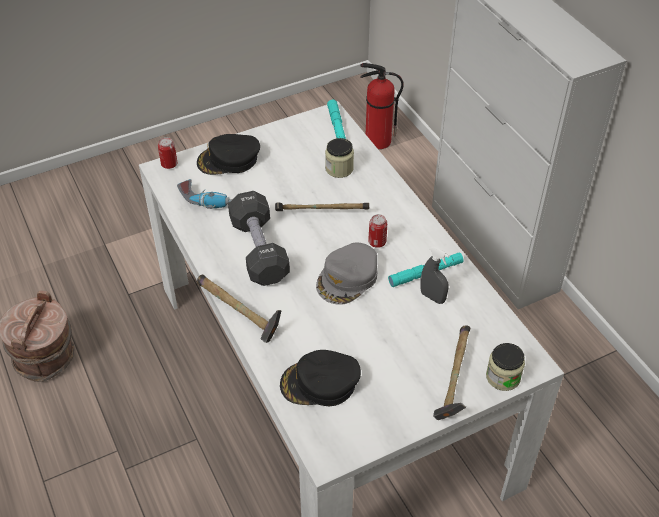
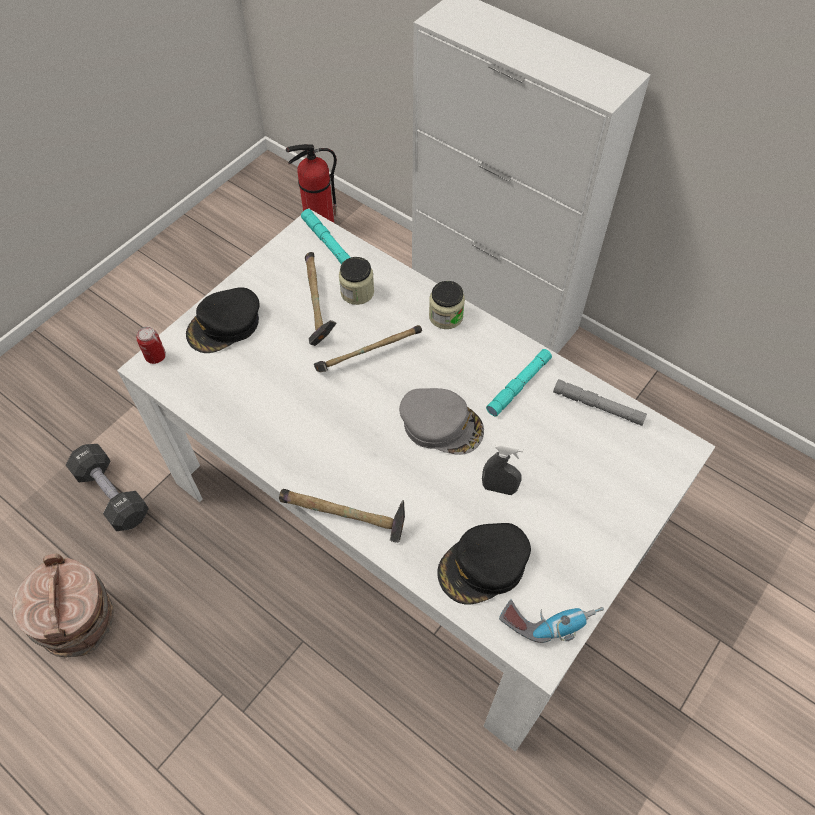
camera: 25 degrees left, 10 degrees up
(209, 200) = (231, 386): power drill -> power drill (550, 619)
(259, 250) = (324, 428): black dumbbell -> black dumbbell (112, 494)
(348, 278) = (441, 424): grey cap -> grey cap turned 75 degrees counterclockwise
(377, 242) = (448, 368): can -> none
(432, 297) = (541, 411): grey spray bottle -> grey spray bottle (499, 488)
(454, 380) = (617, 501): hammer -> hammer (316, 306)
(481, 309) = (598, 406): none -> grey flashlight
(503, 377) = (662, 476): jar -> jar (446, 316)

